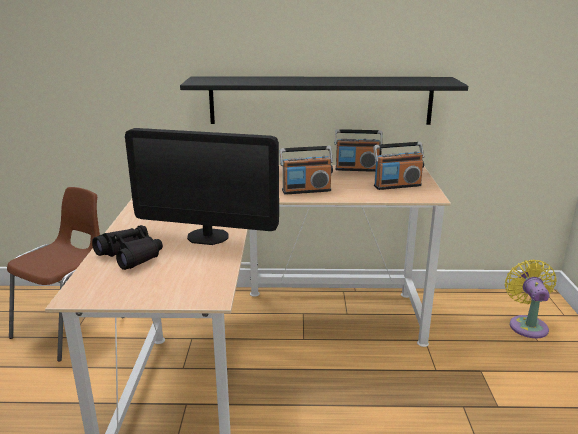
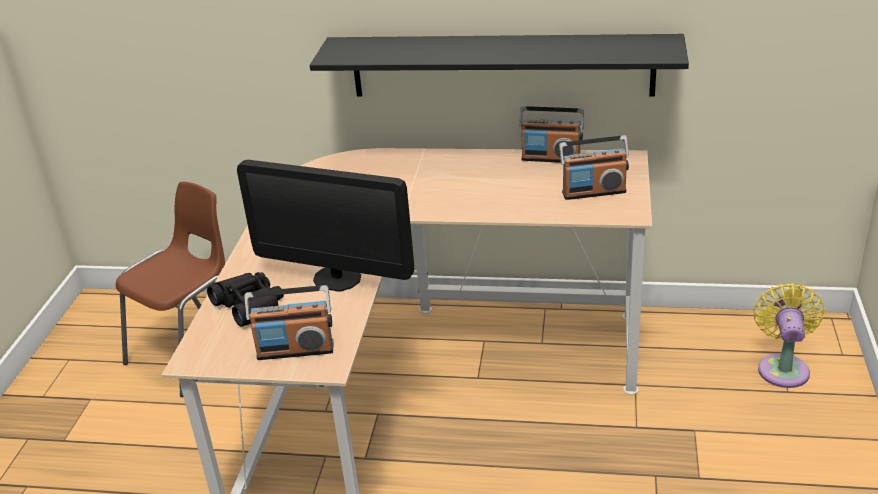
camera: 10 degrees right, 10 degrees up
(306, 190) = (472, 200): radio -> radio (295, 350)

